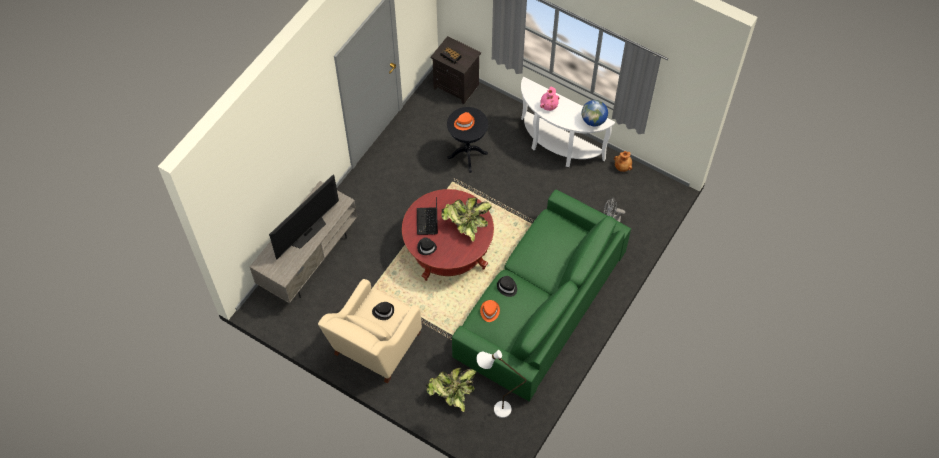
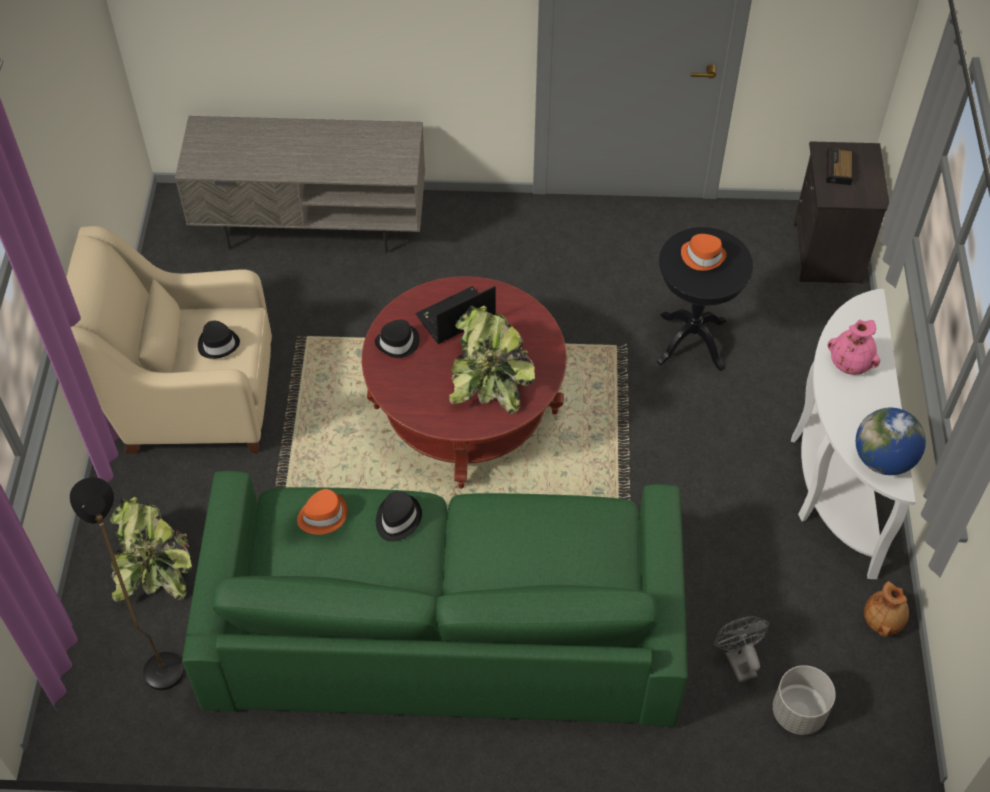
camera: 60 degrees right, 5 degrees down
(307, 231) = (306, 154): television -> none
(495, 409) = (158, 659): white floor lamp -> black floor lamp
(641, 212) = (798, 713): none -> grey planter

